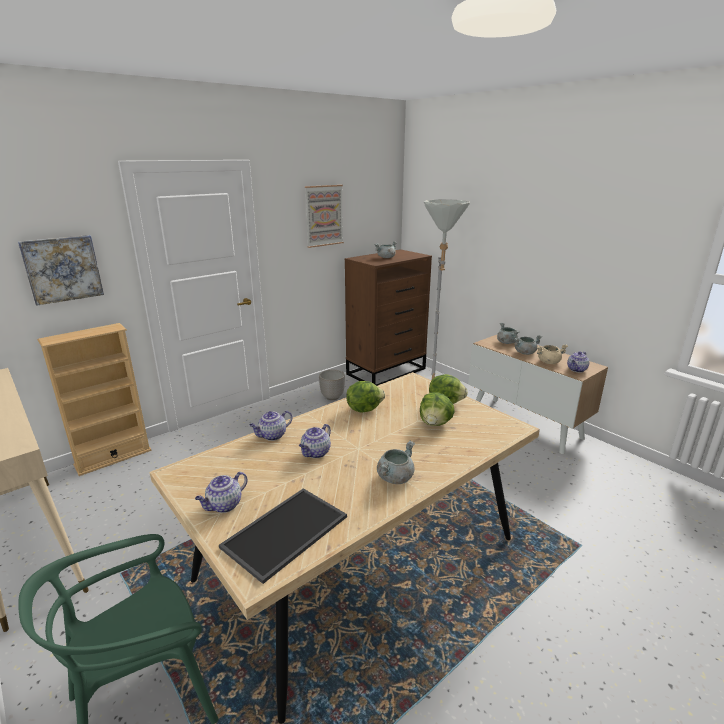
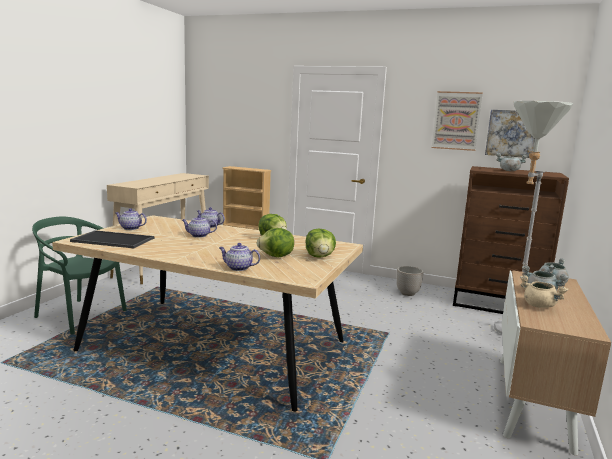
camera: 60 degrees right, 10 degrees down
(62, 269) = (251, 128): picture -> picture (511, 133)
(395, 477) = (185, 253): grey cooking pot -> none
(576, 370) = (550, 321): teapot -> teapot (238, 268)

